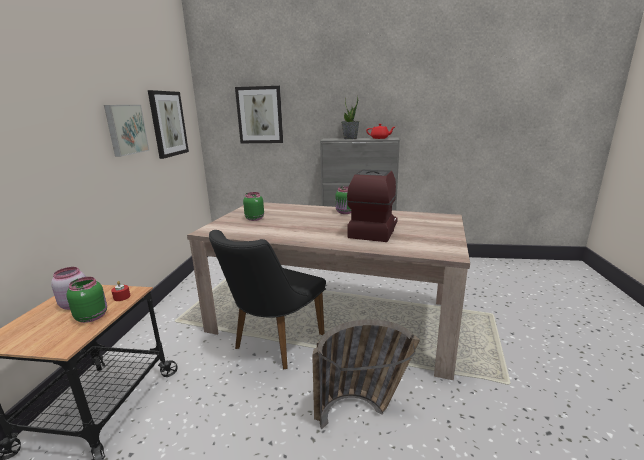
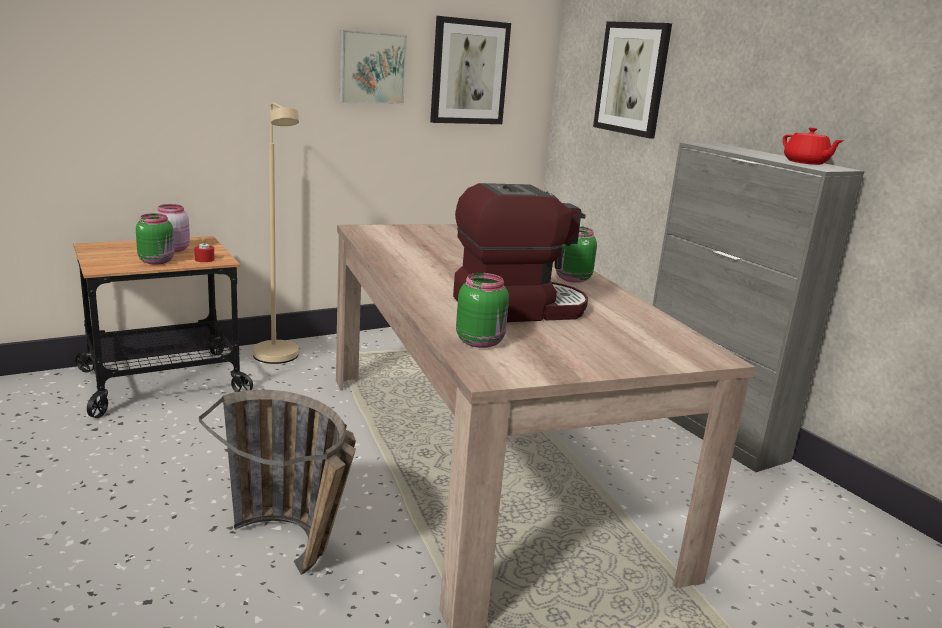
camera: 50 degrees right, 0 degrees up
(148, 344) = (278, 360): none -> beige floor lamp
(254, 218) = (445, 239): green jar -> green jar (480, 341)
(273, 344) = (362, 436): black chair -> none
(350, 138) = (751, 151): potted plant -> none

